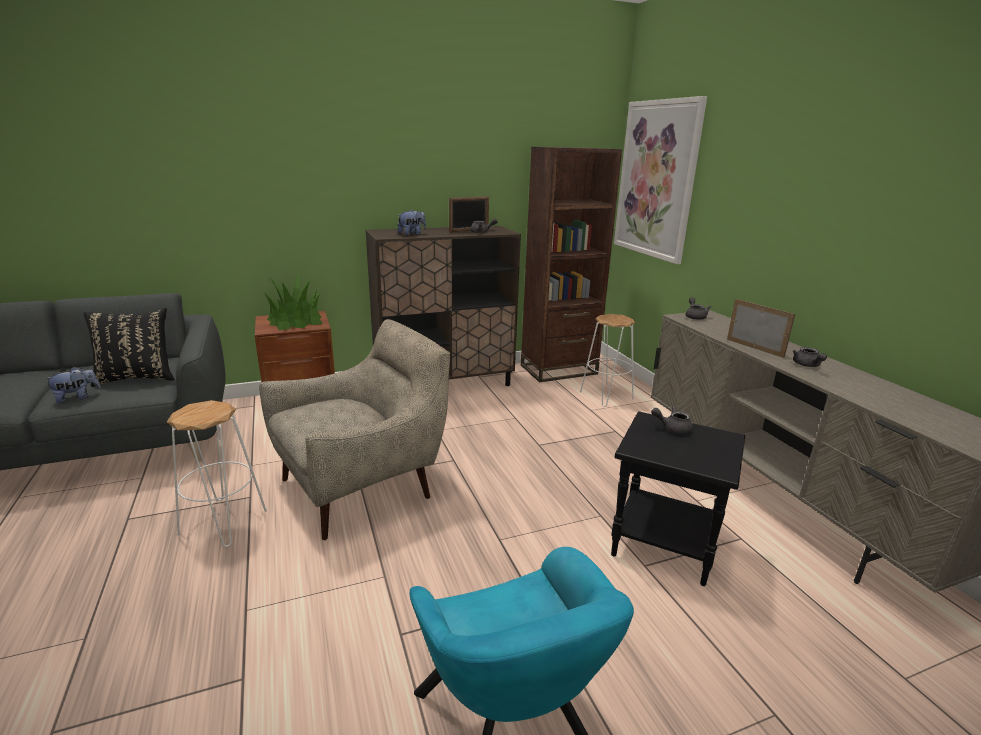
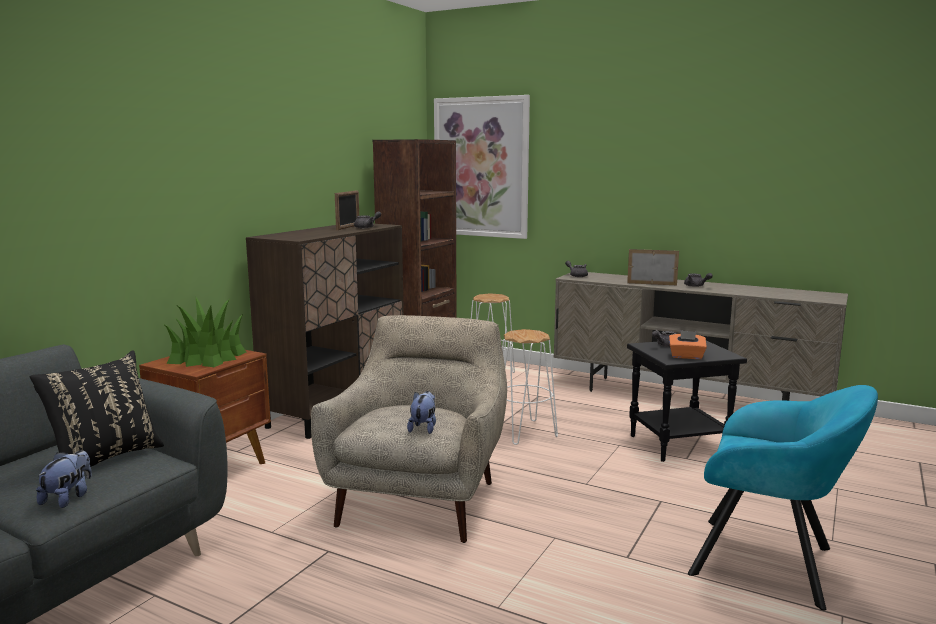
camera: 40 degrees left, 10 degrees down
(224, 522) = (344, 576): white stool -> white stool (524, 432)
(412, 234) = (313, 234): plush toy -> plush toy (423, 428)
(663, 452) = (686, 356): none -> orange tissue box

